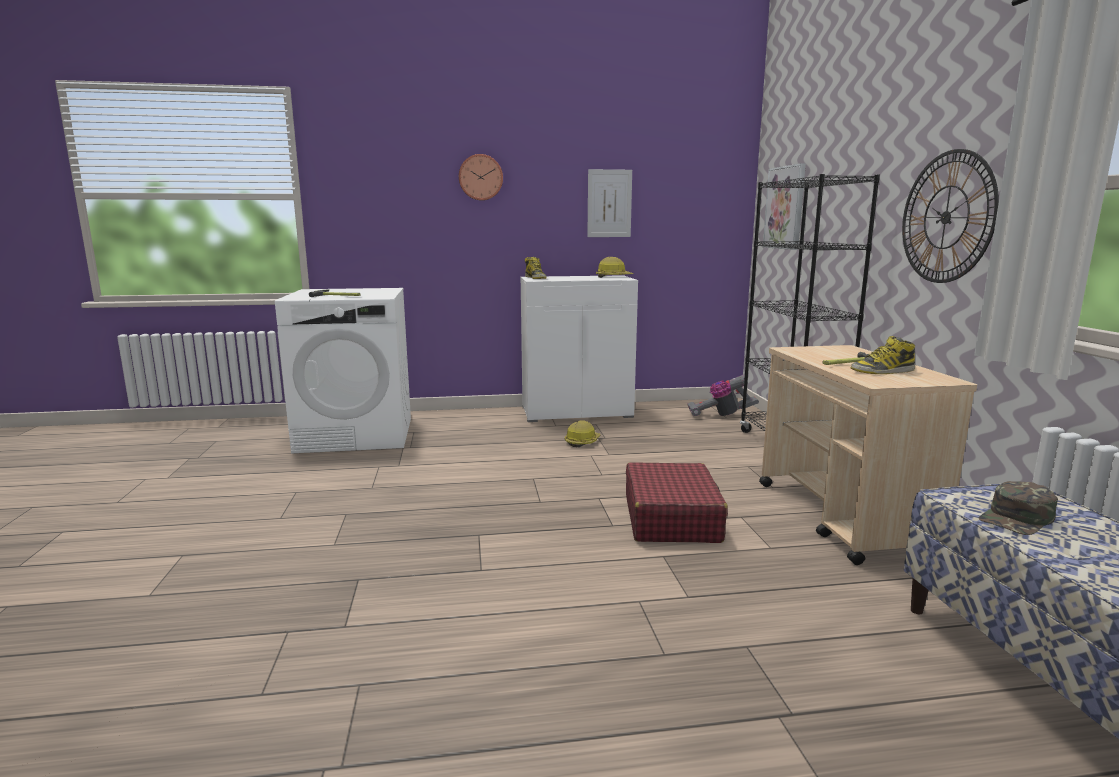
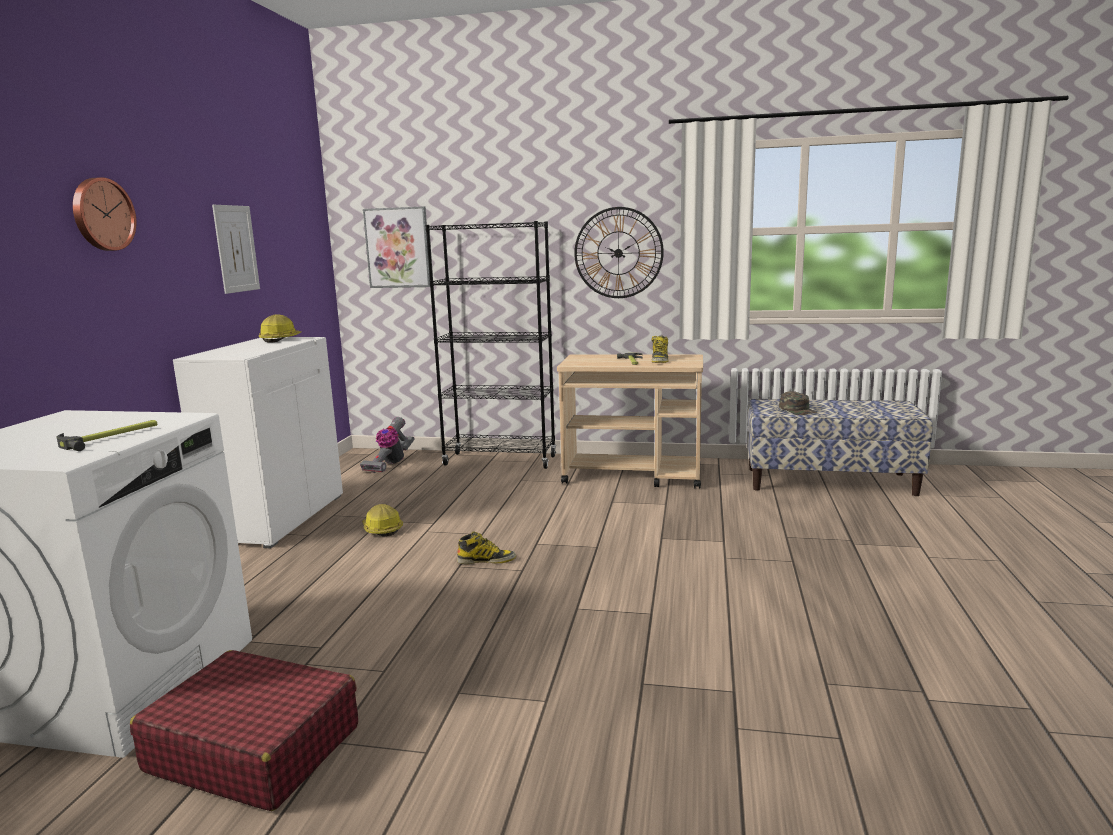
camera: 70 degrees left, 0 degrees up
(535, 278) = (217, 356): boot -> boot (486, 560)
(671, 518) = (598, 523): red suitcase -> red suitcase (253, 748)

